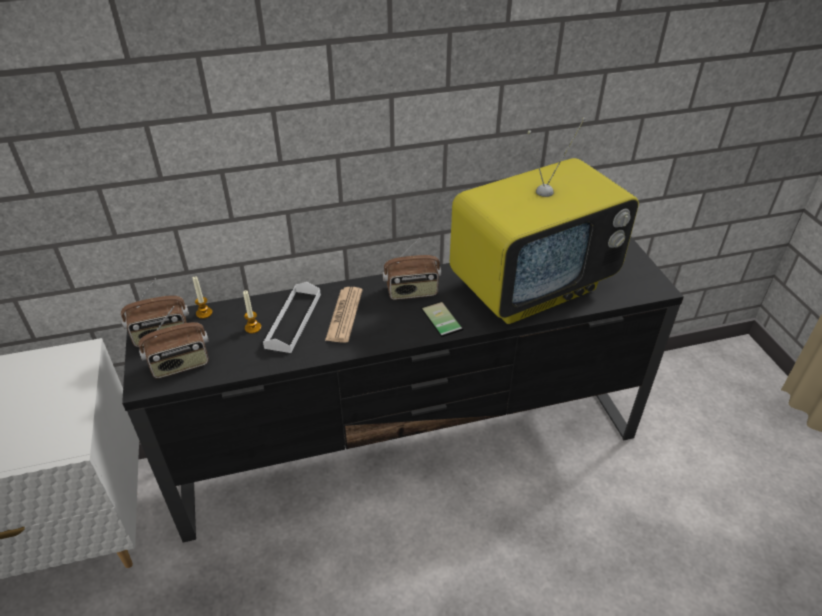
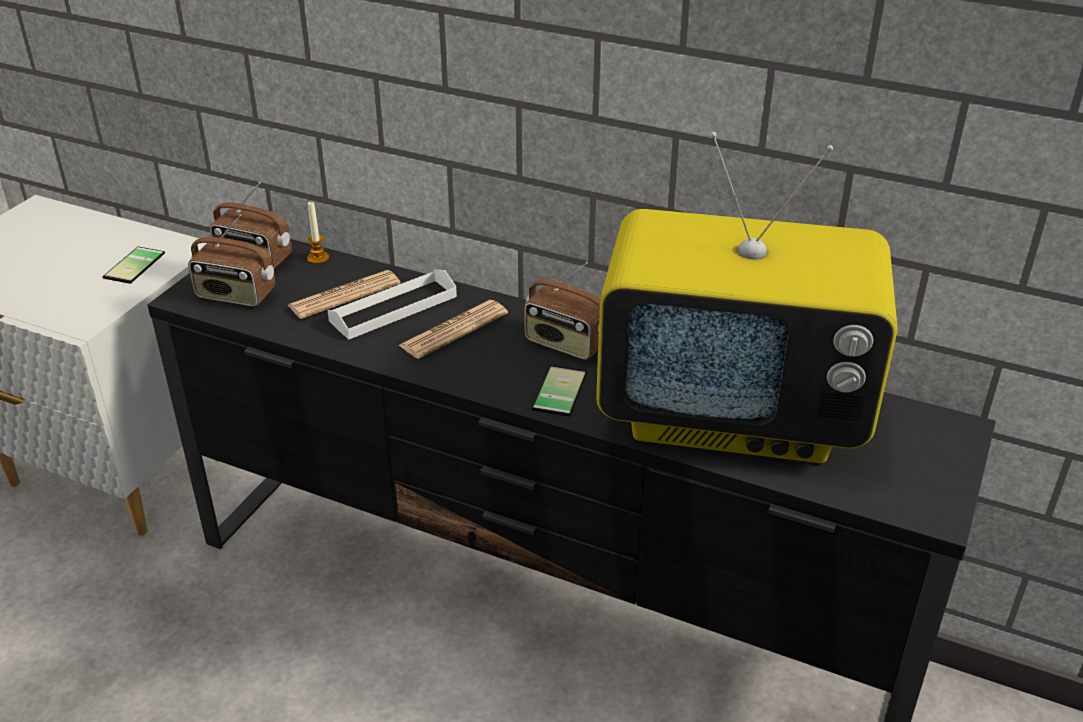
camera: 40 degrees right, 5 degrees down
(59, 383) = (137, 266): none -> phone
(253, 328) = (344, 295): candle -> newspaper

